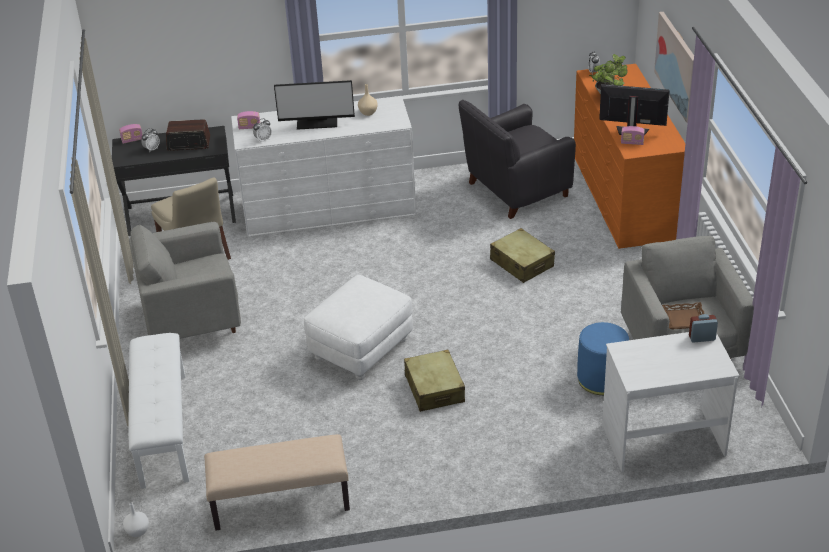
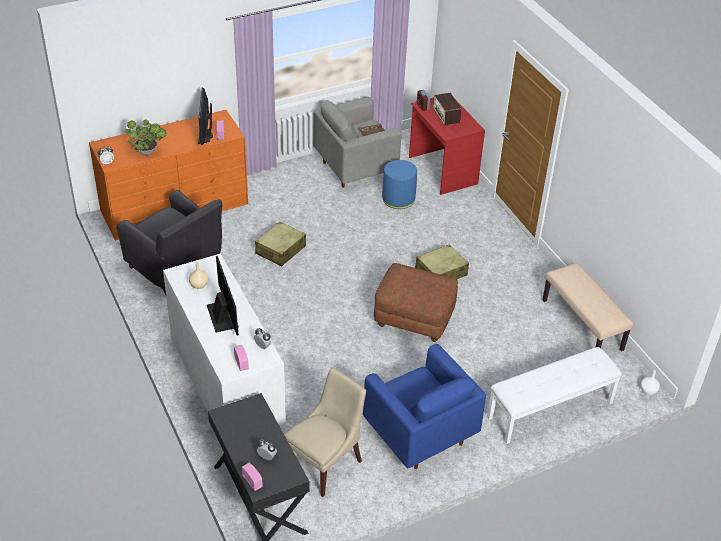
camera: 110 degrees left, 5 degrees up
(188, 144) = (250, 429): radio -> radio (446, 115)
(192, 321) = (419, 434): grey armchair -> blue armchair
(361, 349) = (413, 319): white ottoman -> brown ottoman
(663, 438) = (442, 170): white desk -> red desk
(677, 65) = (178, 77): picture -> none

